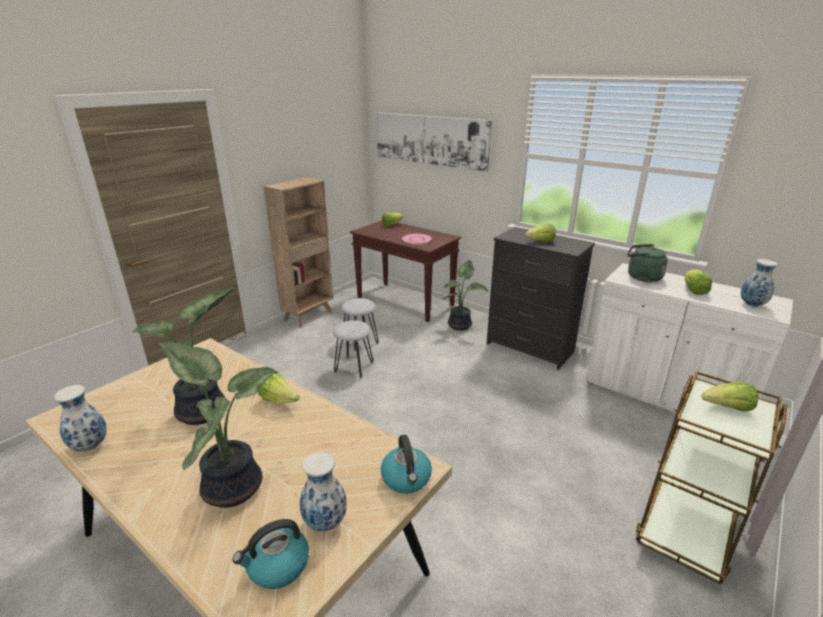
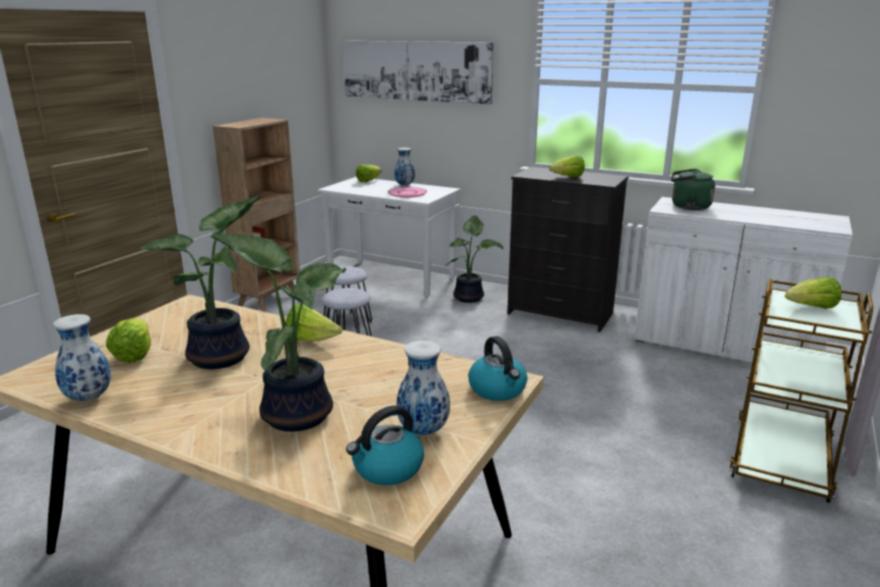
camera: 10 degrees left, 5 degrees down
(406, 302) = (393, 278): brown console table -> white console table
(693, 291) = (746, 214): lettuce -> lettuce (134, 355)
(751, 304) = (809, 222): vase -> vase (404, 185)

